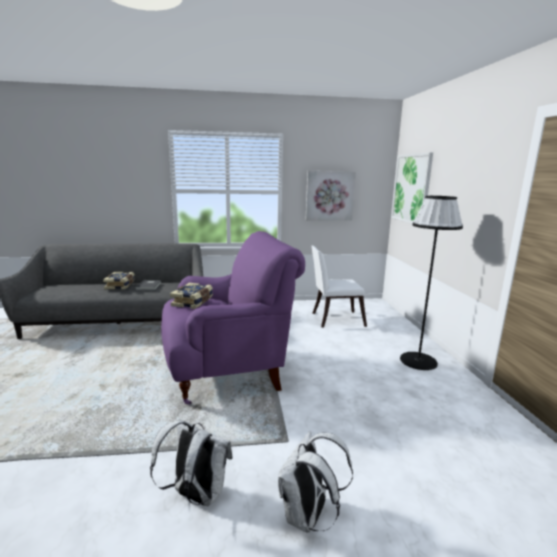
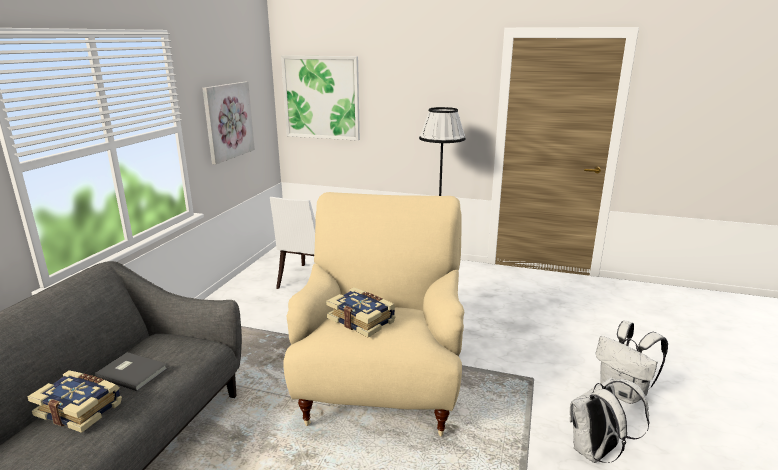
camera: 65 degrees left, 5 degrees up
(227, 372) = (381, 389): purple armchair -> beige armchair

